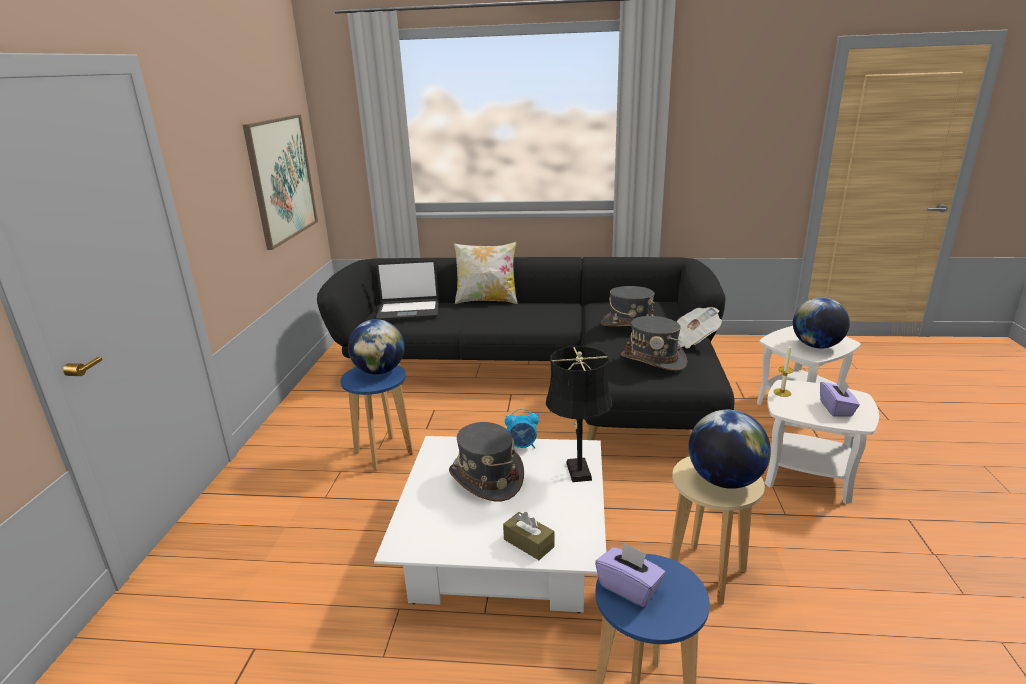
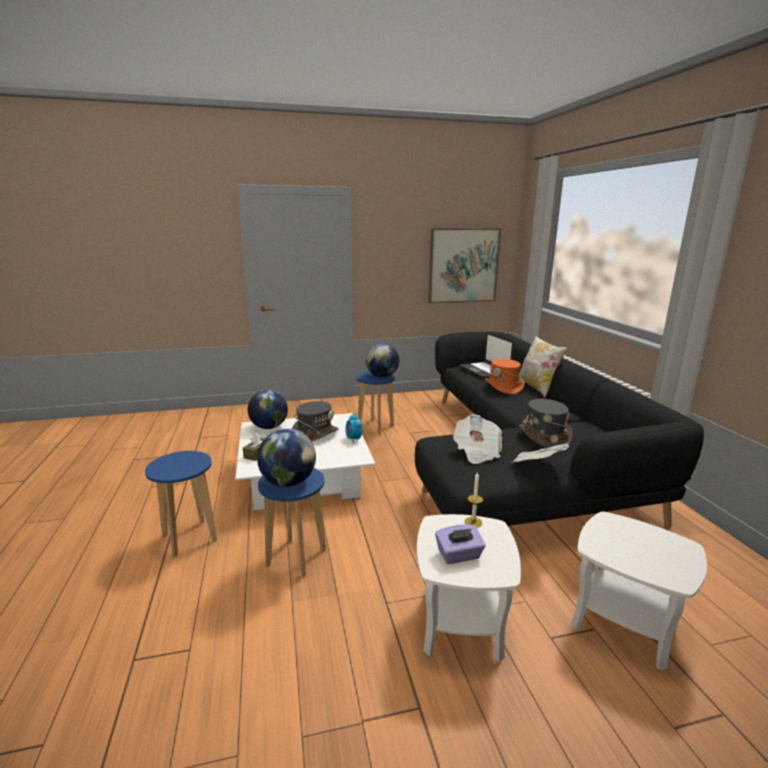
camera: 70 degrees right, 5 degrees down
(475, 313) = (504, 387): none -> orange hat
(578, 469) = (335, 459): black table lamp -> none
(629, 587) = (183, 458): purple tissue box -> none
(653, 360) = (476, 452): grey hat -> newspaper
(706, 574) = (296, 557): beige stool -> blue stool
(816, 346) = (630, 552): globe -> globe (269, 427)

